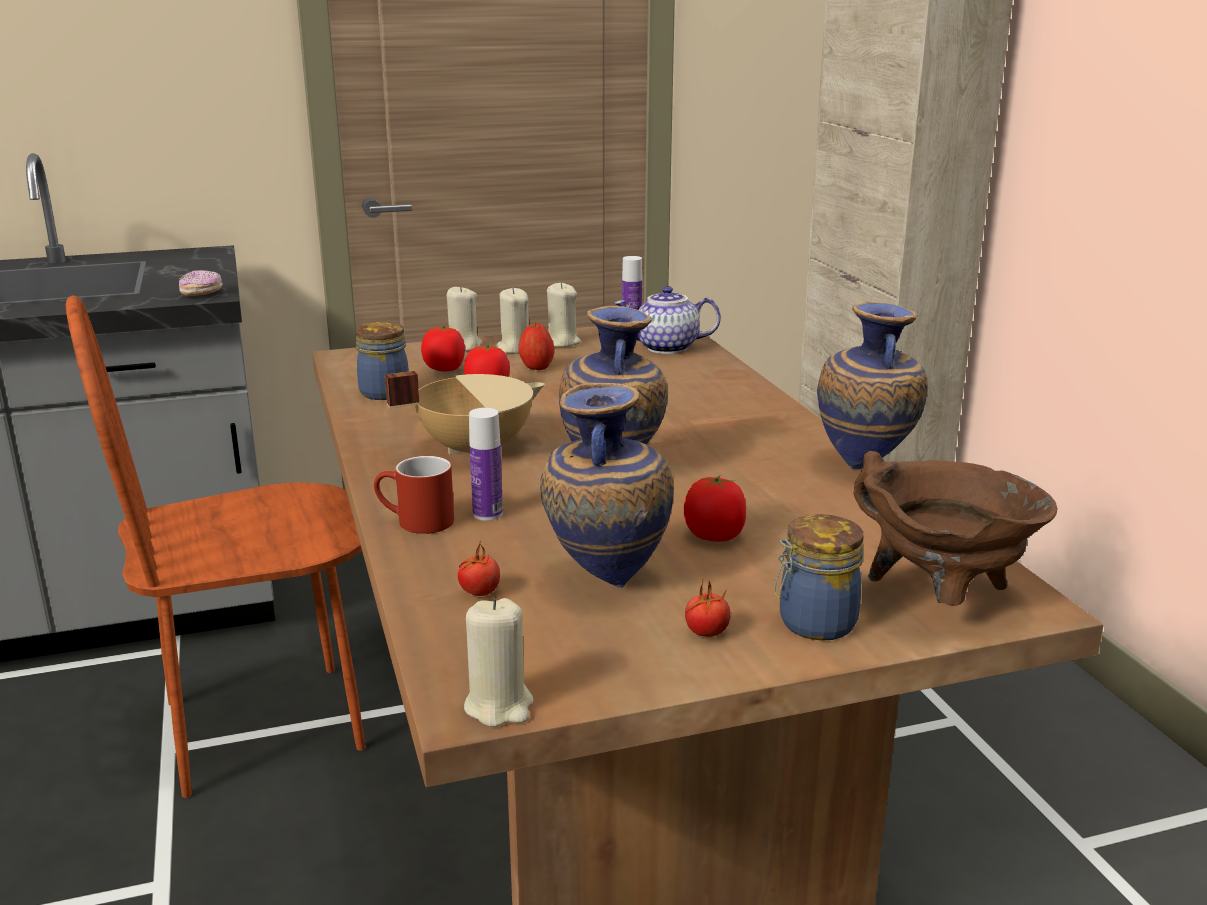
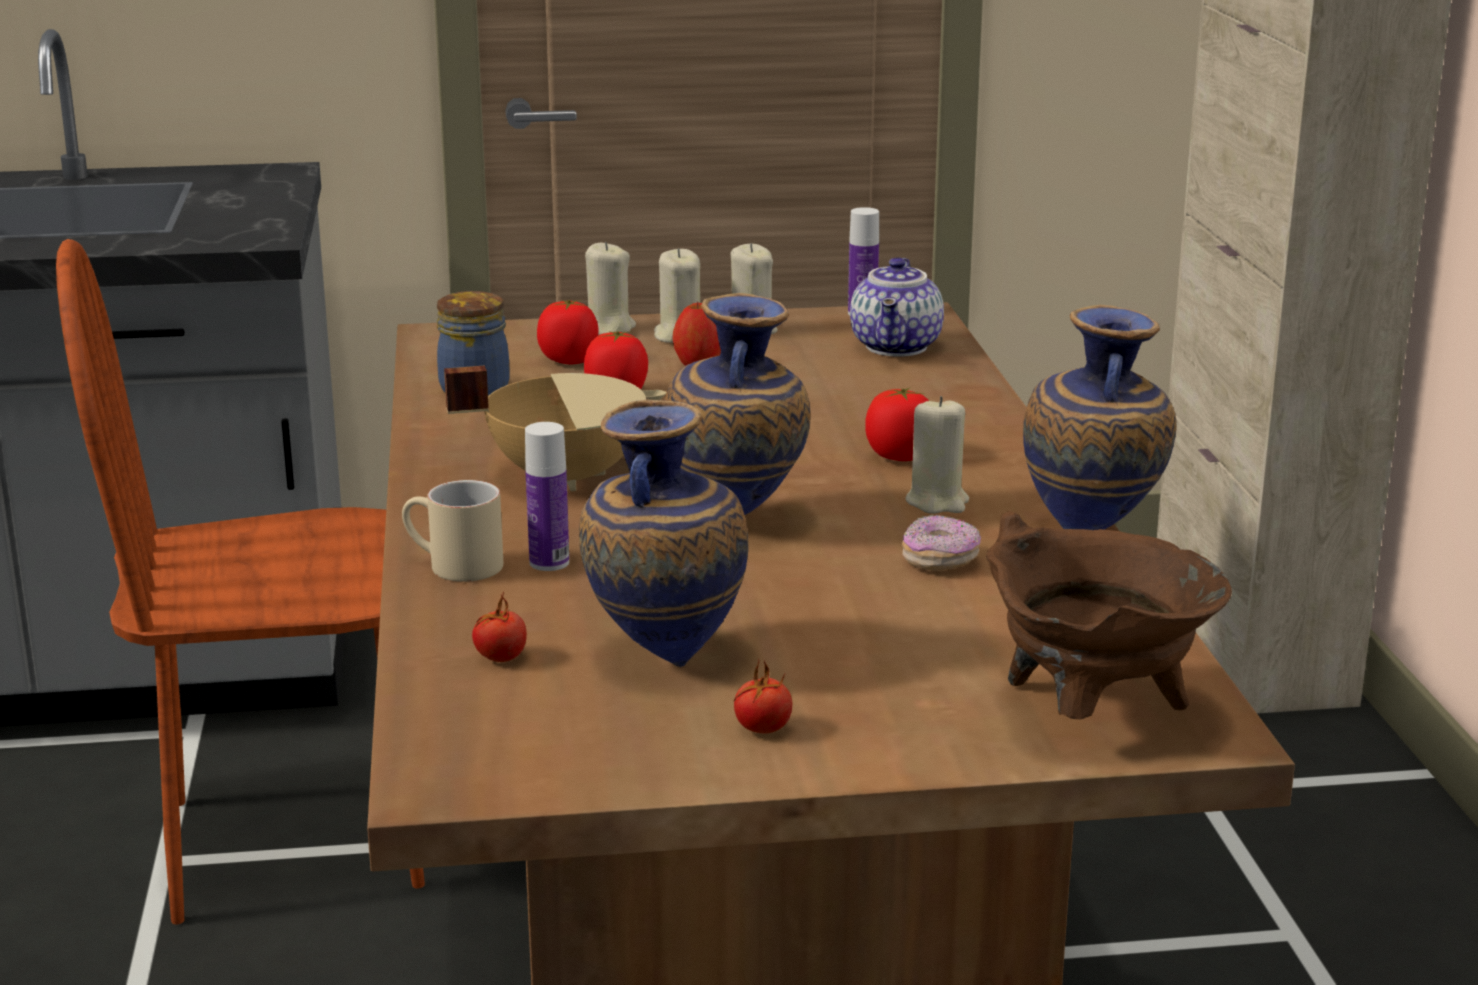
camera: 10 degrees right, 0 degrees up
(202, 293) = (253, 235): donut -> donut (940, 561)
(415, 522) = (452, 566): red mug -> beige mug
(499, 706) = (473, 787): beige candle -> beige candle (937, 502)
(666, 348) = (898, 347): teapot -> teapot turned 90 degrees counterclockwise
(714, 536) = (833, 613): tomato -> tomato (900, 457)
(814, 624) = (906, 730): jar -> none

